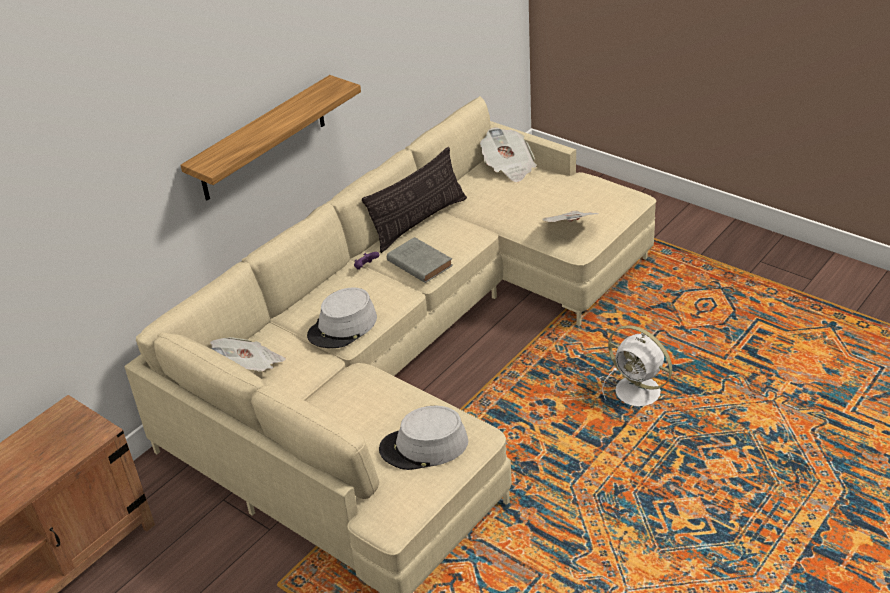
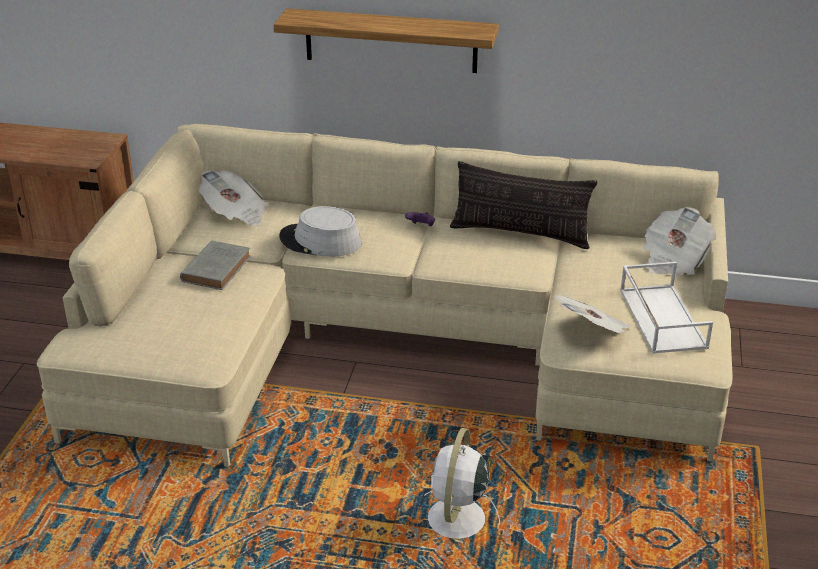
camera: 60 degrees right, 5 degrees down
(418, 263) = (450, 253): grey book -> grey book (217, 268)
(424, 446) = (174, 335): grey hat -> none
(573, 196) = (661, 318): none -> white tray

